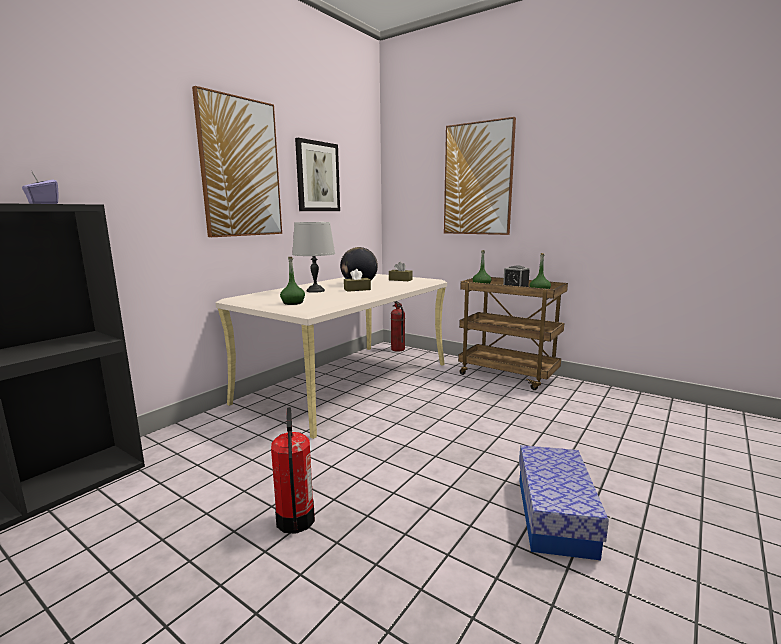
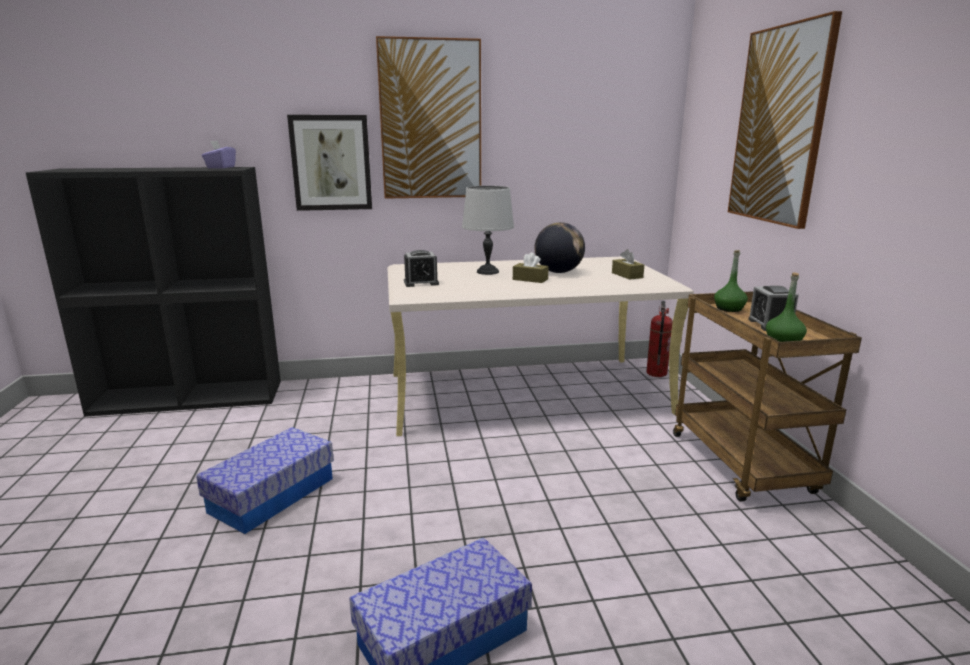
camera: 45 degrees right, 5 degrees up
(293, 303) = (421, 283): green bottle -> alarm clock
(295, 520) = (272, 495): fire extinguisher -> storage box
(317, 177) = (550, 123): picture -> picture (331, 163)

